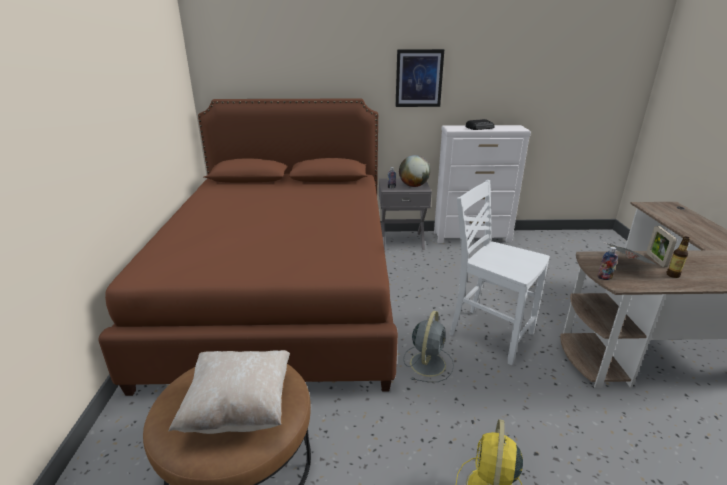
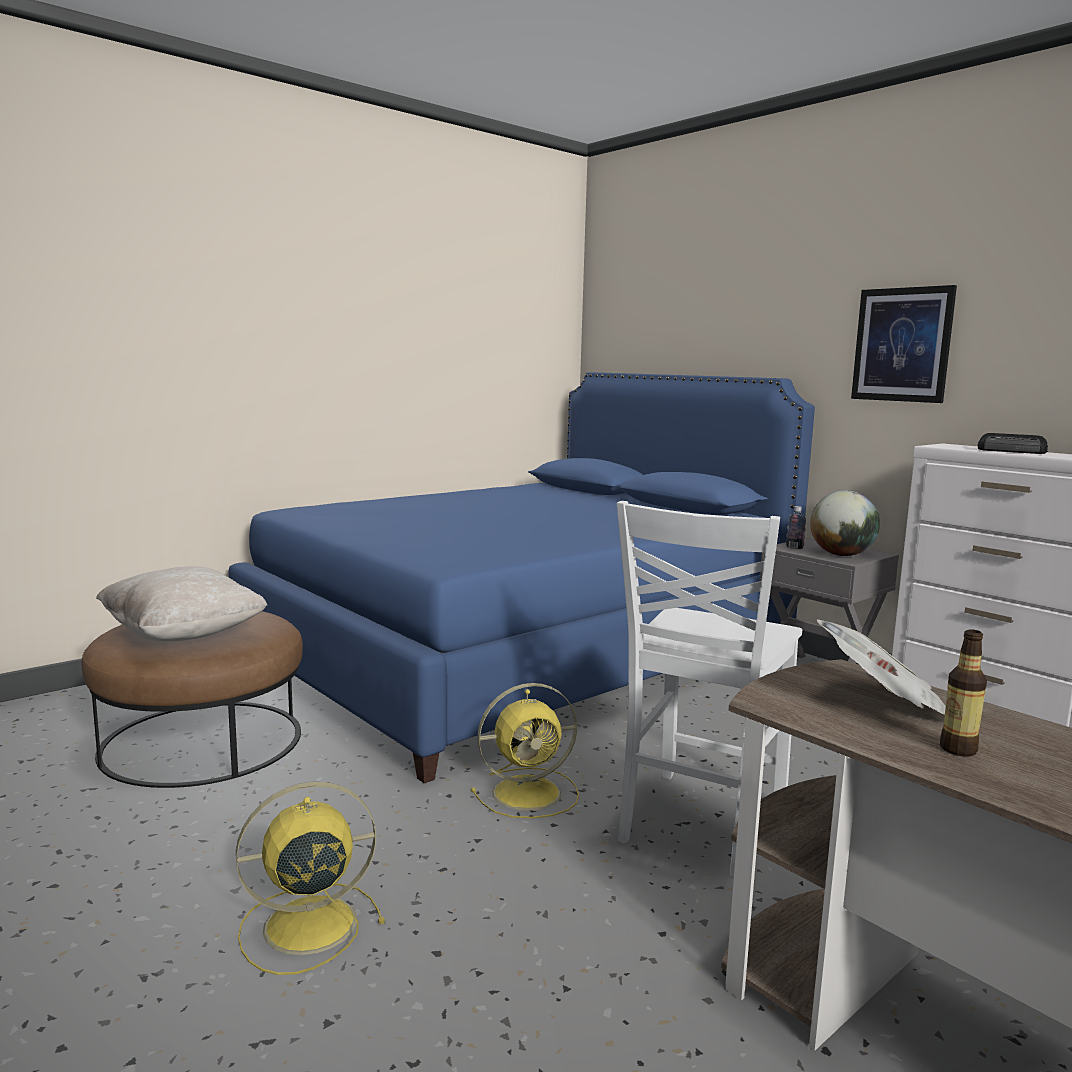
camera: 50 degrees right, 15 degrees down
(283, 292) = (521, 655): brown bed -> blue bed
(428, 363) = (530, 792): grey fan -> yellow fan
(489, 334) = (698, 823): white chair -> white chair turned 150 degrees counterclockwise
(604, 278) = (771, 689): bottle -> none
(656, 260) = (1001, 728): picture frame -> none

